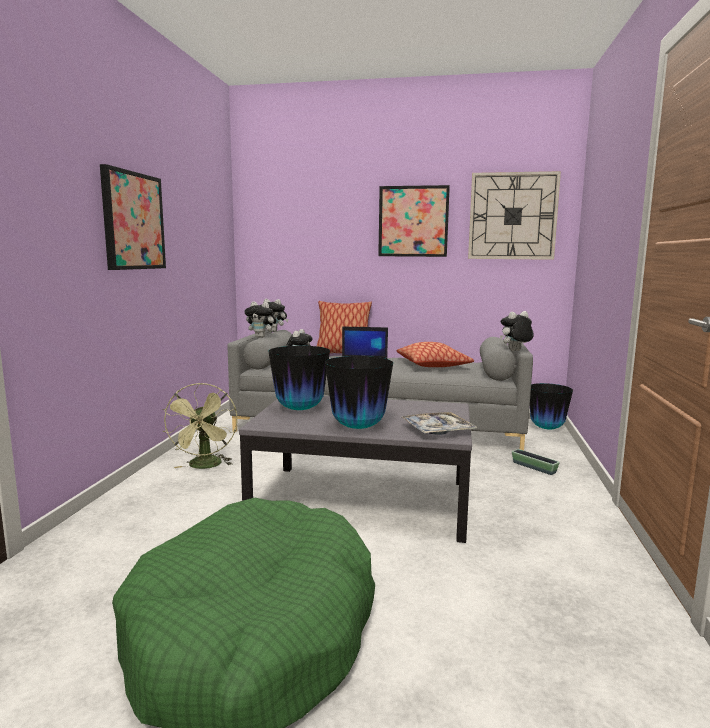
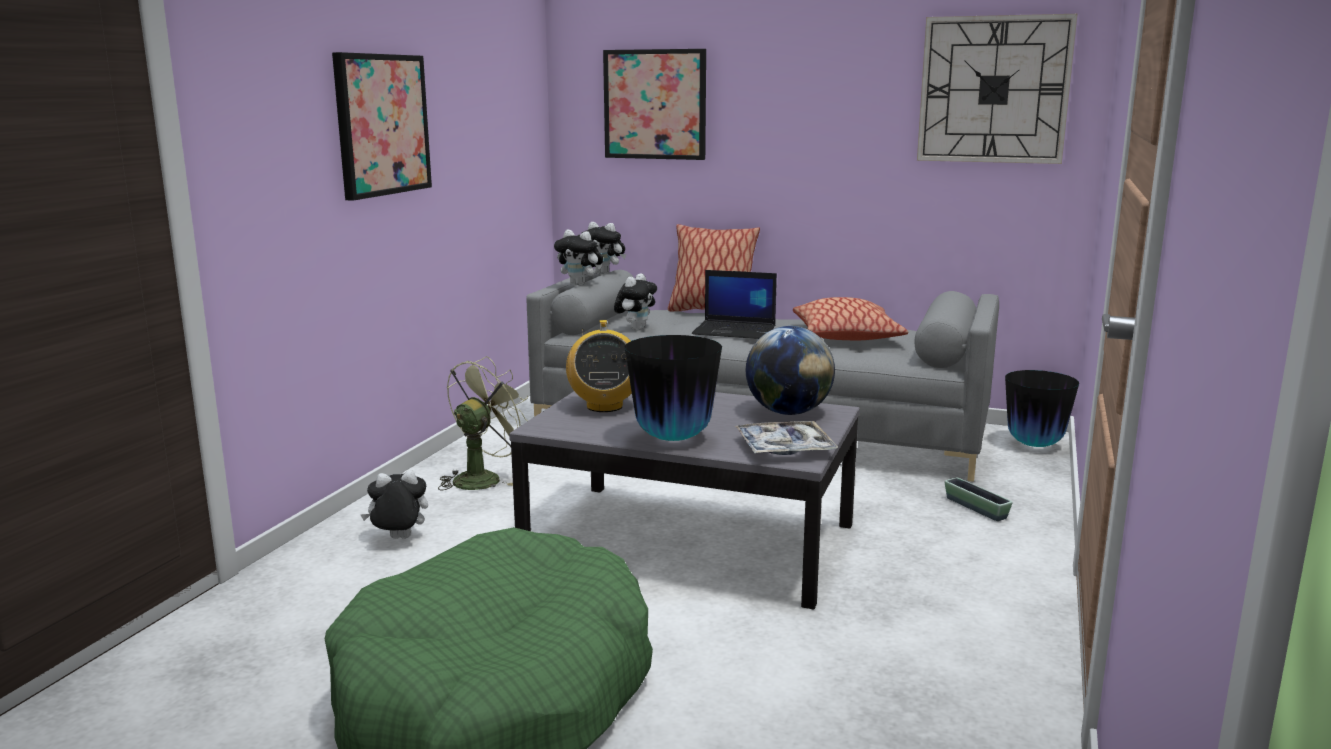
camera: 10 degrees right, 5 degrees up
(205, 466) = (483, 478): green fan -> green fan turned 150 degrees counterclockwise
(300, 409) = (604, 406): vase -> radio
(413, 221) = (829, 98): picture -> picture (655, 104)
(425, 408) = (788, 412): none -> globe
(515, 351) = (967, 321): plush toy -> plush toy (398, 539)

